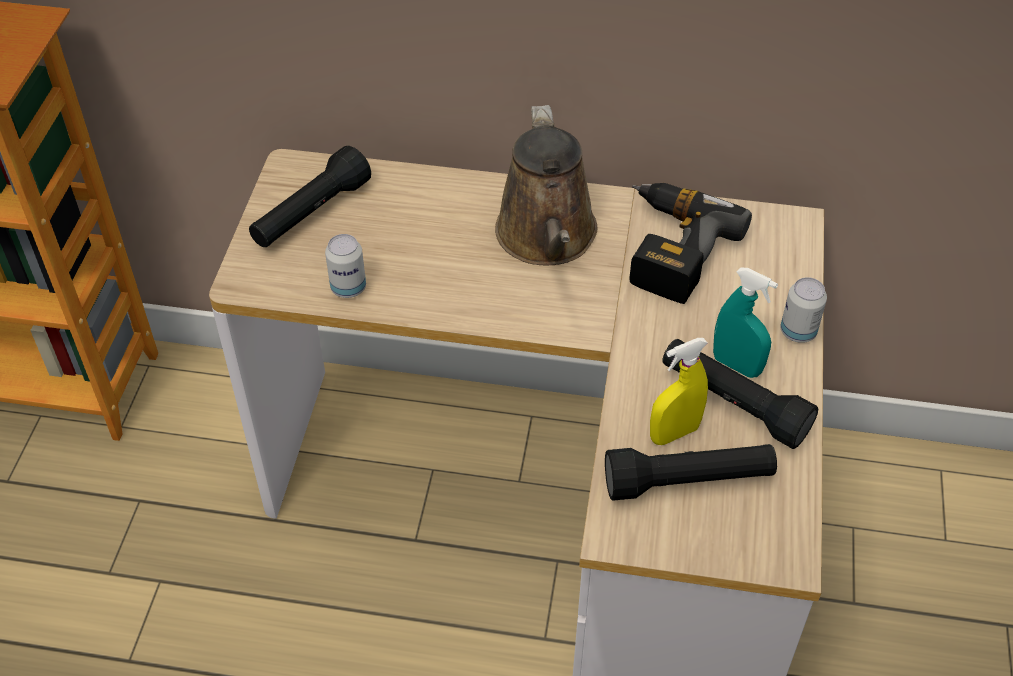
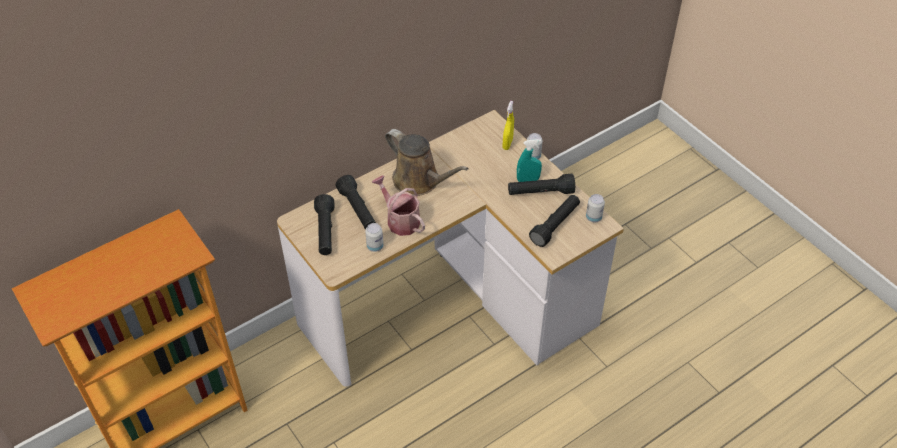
camera: 45 degrees left, 0 degrees up
(398, 215) = (357, 210): none -> black flashlight
(438, 276) = (400, 220): none -> watering can
(668, 249) = (463, 157): power drill -> none
(674, 433) = (535, 214): yellow spray bottle -> yellow spray bottle (507, 144)
(781, 525) = (593, 217): none -> can

